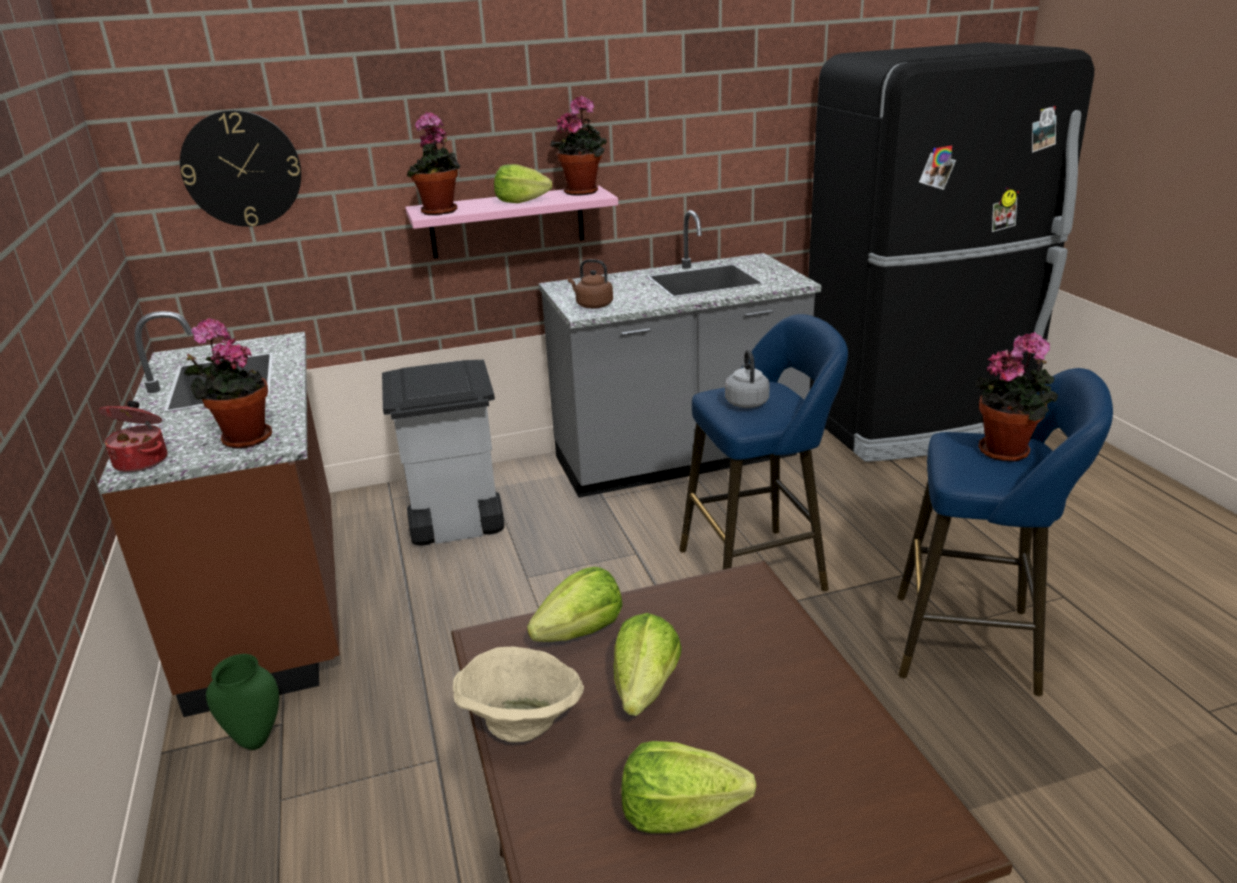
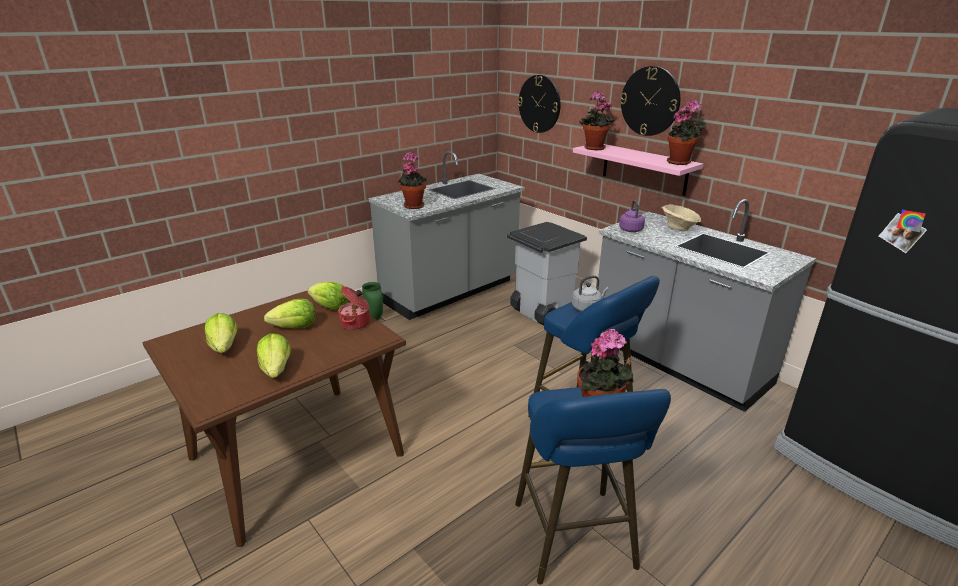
camera: 65 degrees right, 0 degrees up
(143, 461) = (388, 198): cooking pot -> cooking pot (356, 323)
(274, 603) = (451, 292): brown counter -> grey counter
(490, 115) = (650, 101): none -> wall clock
(521, 201) = (637, 156): lettuce -> lettuce (276, 370)
(523, 723) = (271, 308): beige bowl -> beige bowl (678, 229)
(592, 305) = (630, 229): brown kettle -> purple kettle

